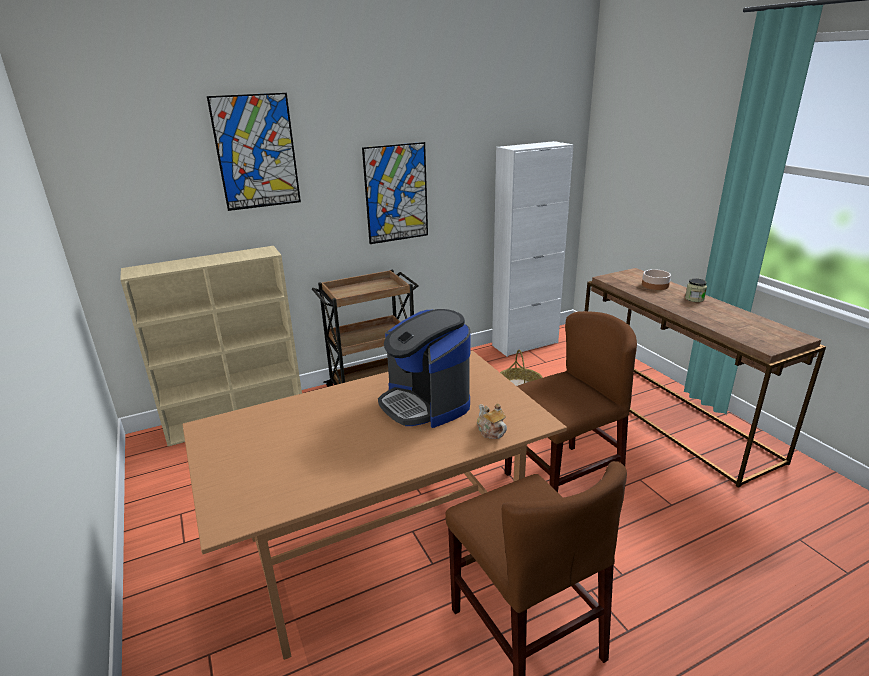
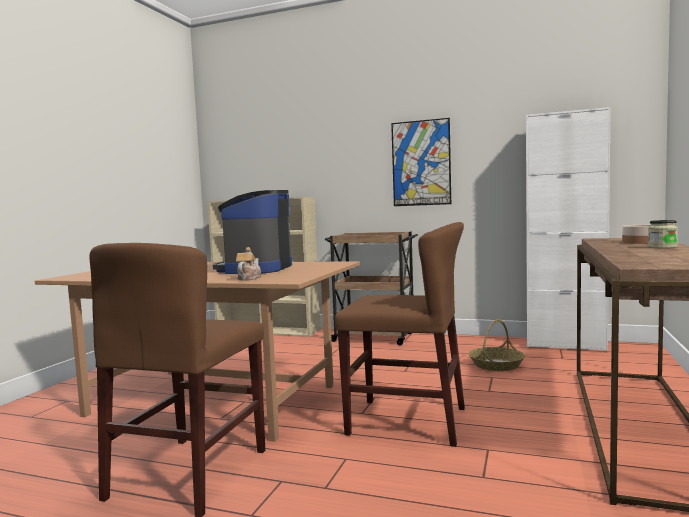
camera: 45 degrees right, 20 degrees down
(256, 152) = (312, 127): picture -> none

